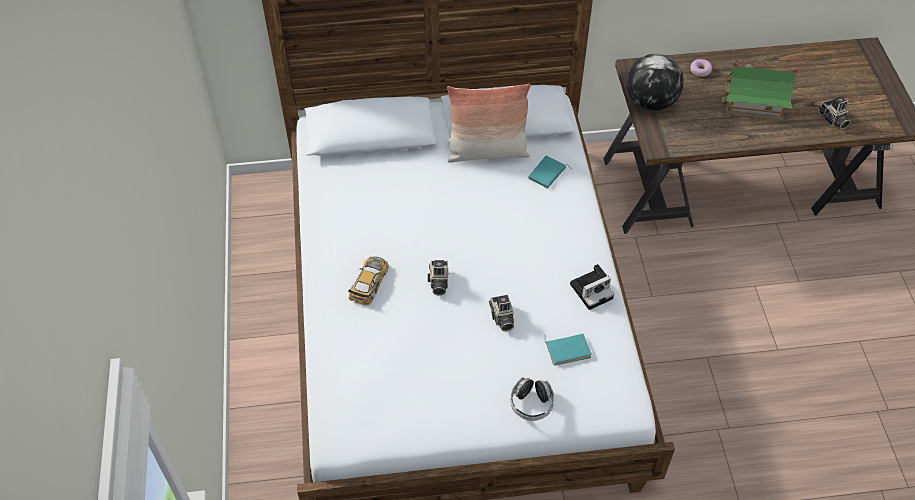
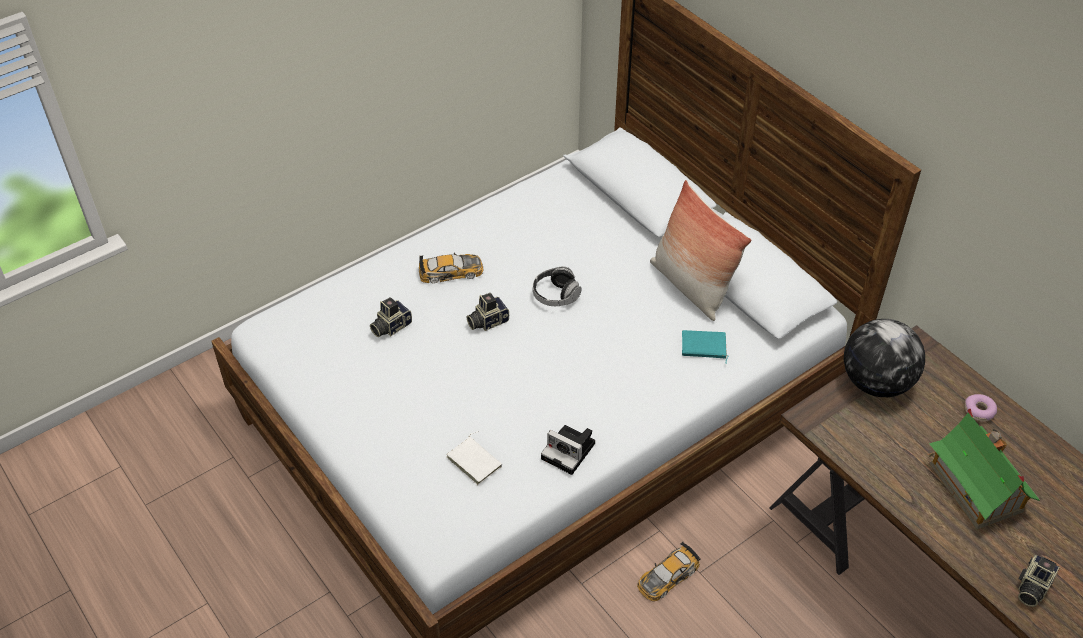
camera: 60 degrees right, 5 degrees down
(501, 318) = (478, 390): camera -> camera (390, 326)
(531, 404) = (386, 458): headphones -> headphones (555, 295)
(568, 349) = (476, 461): turquoise book -> white book
(645, 315) = (667, 576): none -> toy car

